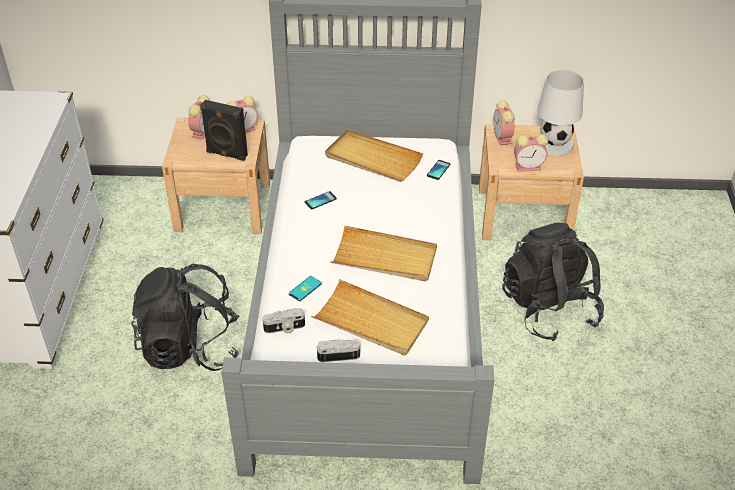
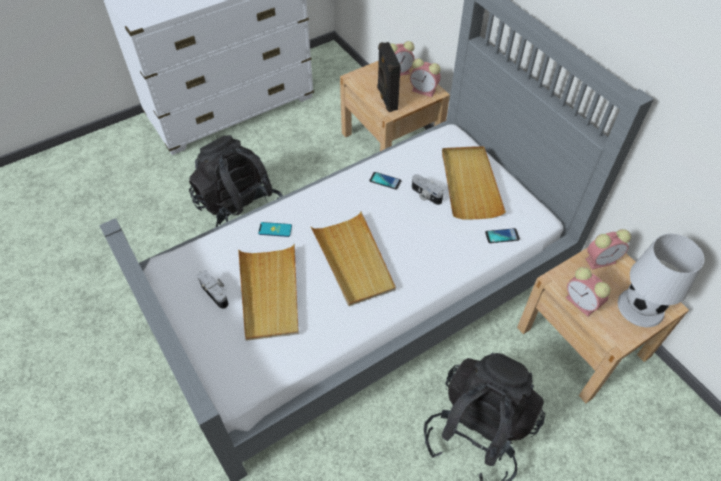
camera: 55 degrees right, 10 degrees up
(284, 328) = (222, 242): camera -> camera (425, 195)
(503, 138) = (601, 260): alarm clock -> alarm clock turned 150 degrees counterclockwise

